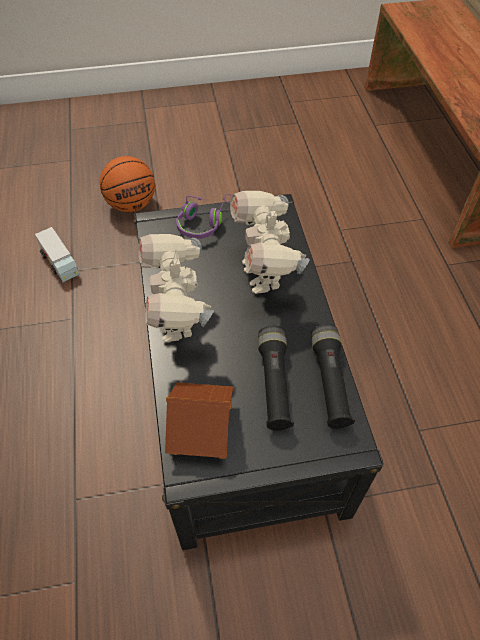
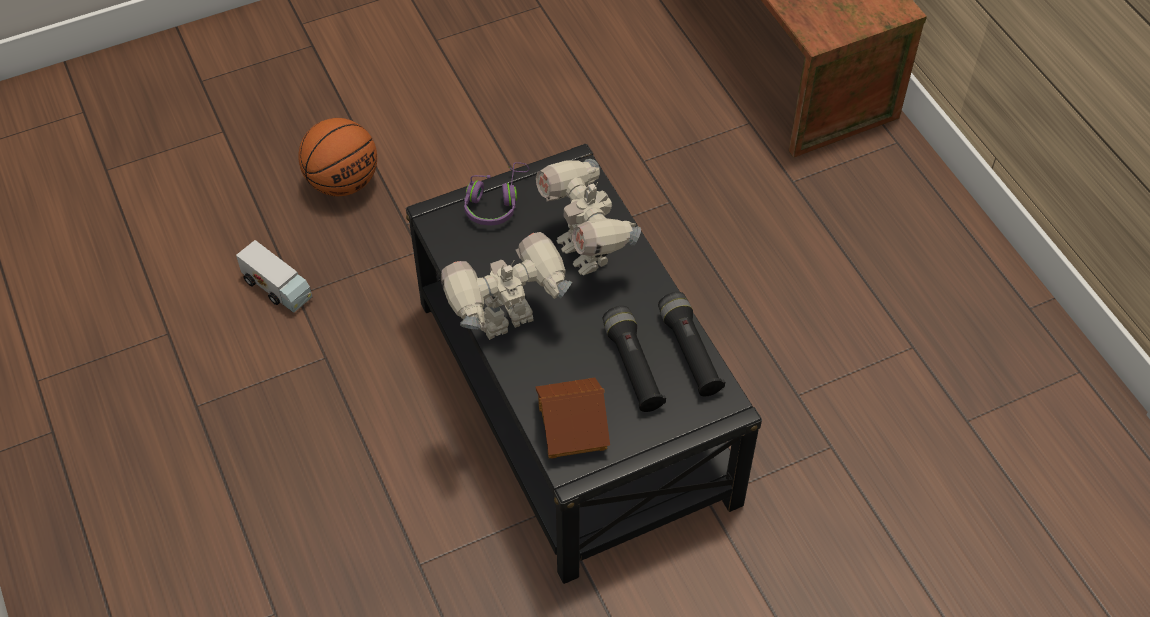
camera: 15 degrees left, 0 degrees up
(178, 321) = (508, 324): toy robot -> toy robot turned 90 degrees clockwise

